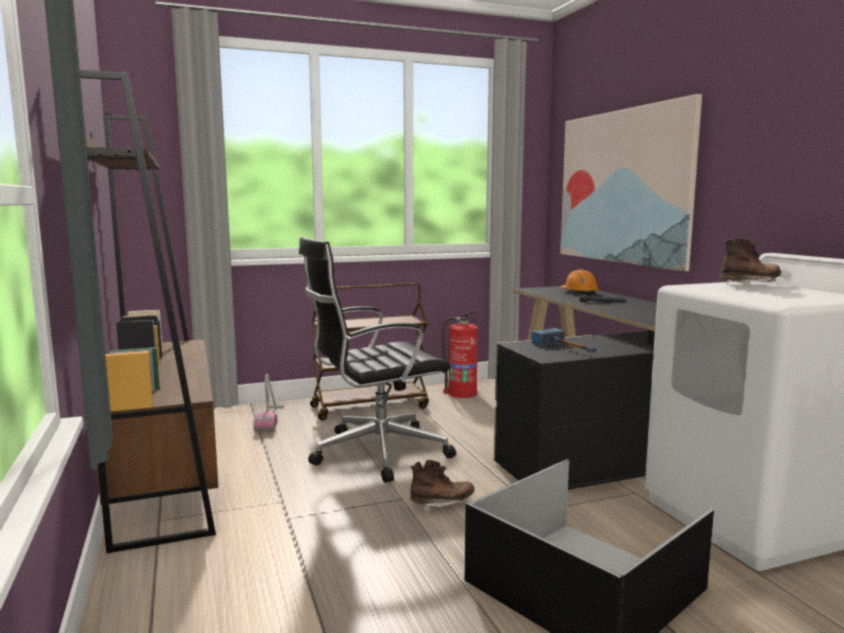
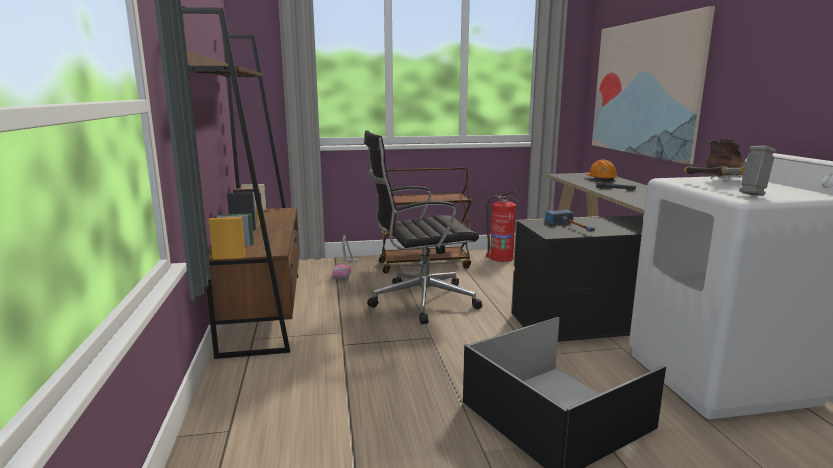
camera: 10 degrees right, 5 degrees up
(442, 504) = (461, 344): brown boot -> none
(750, 295) = (723, 189): none -> hammer

